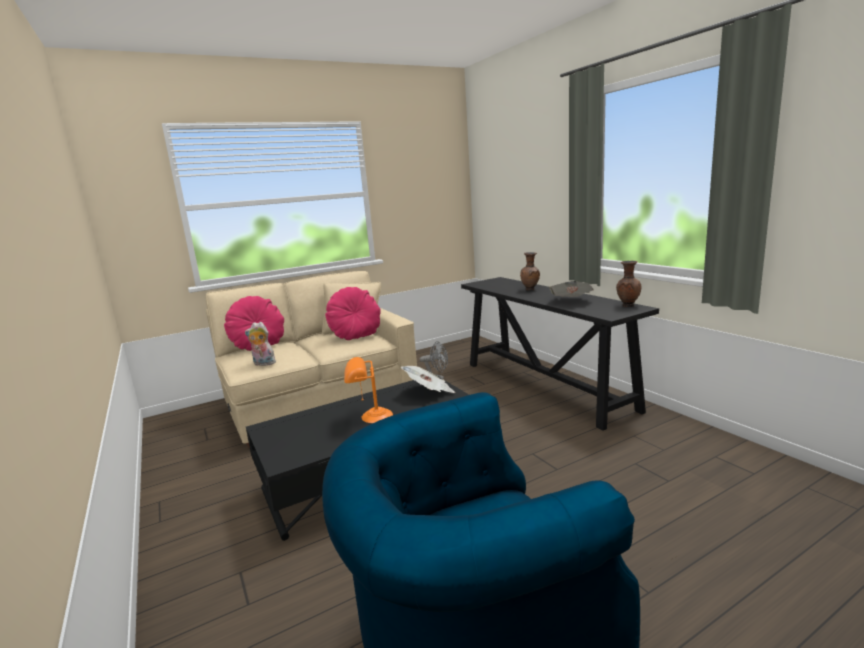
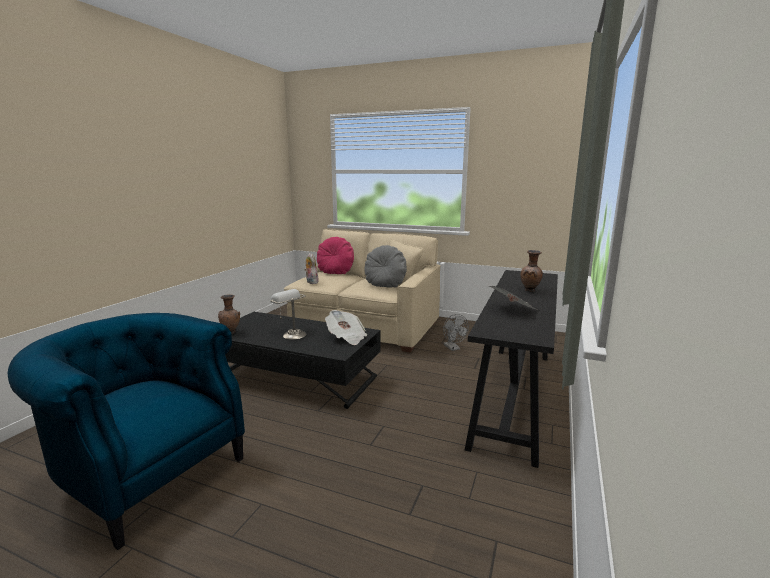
camera: 50 degrees right, 0 degrees up
(356, 337) = (385, 286): pink pillow -> grey pillow
(370, 417) = (291, 333): orange table lamp -> white table lamp
(627, 305) = (537, 333): brown vase -> brown vase (231, 332)

